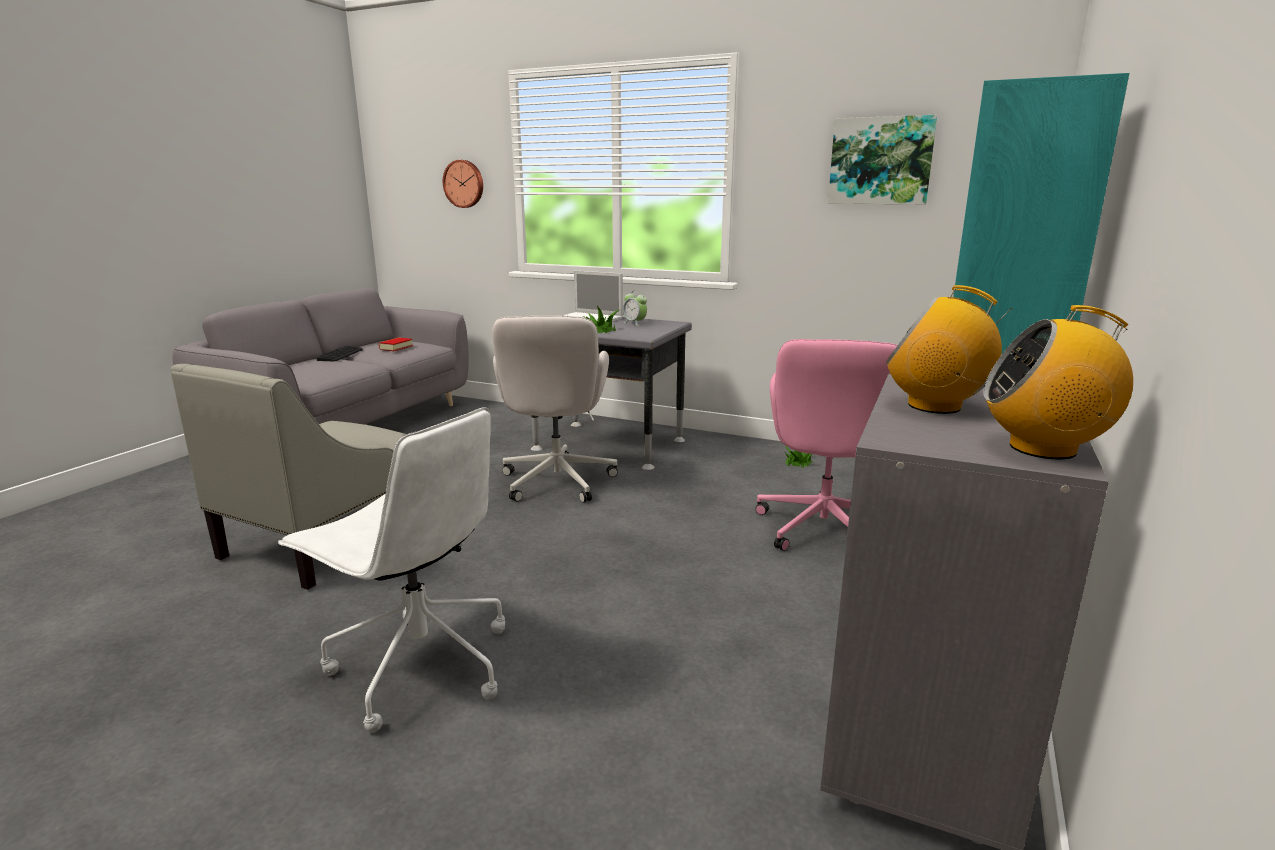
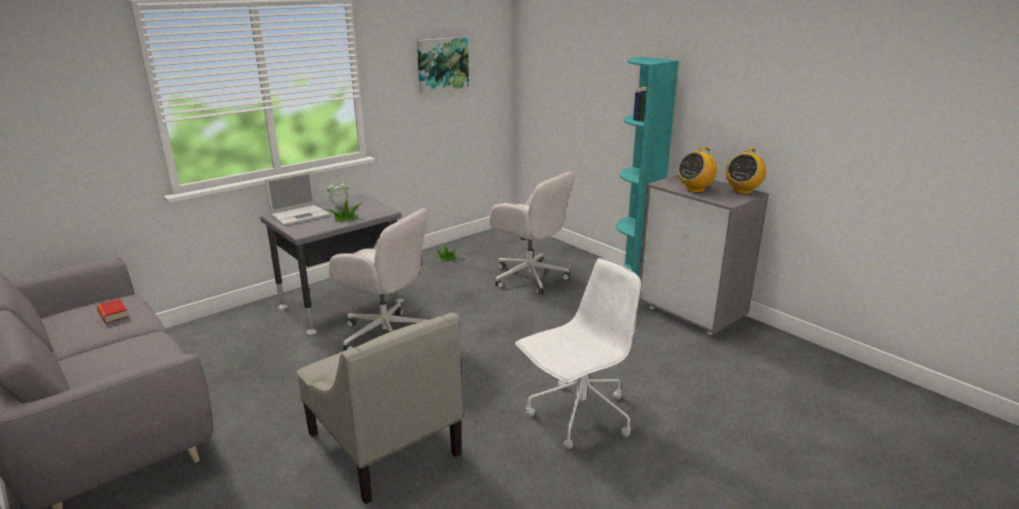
camera: 65 degrees left, 5 degrees up
(341, 354) = (85, 346): keyboard -> none
(464, 184) = (82, 120): wall clock -> none
(822, 528) = (529, 278): pink office chair -> white office chair

